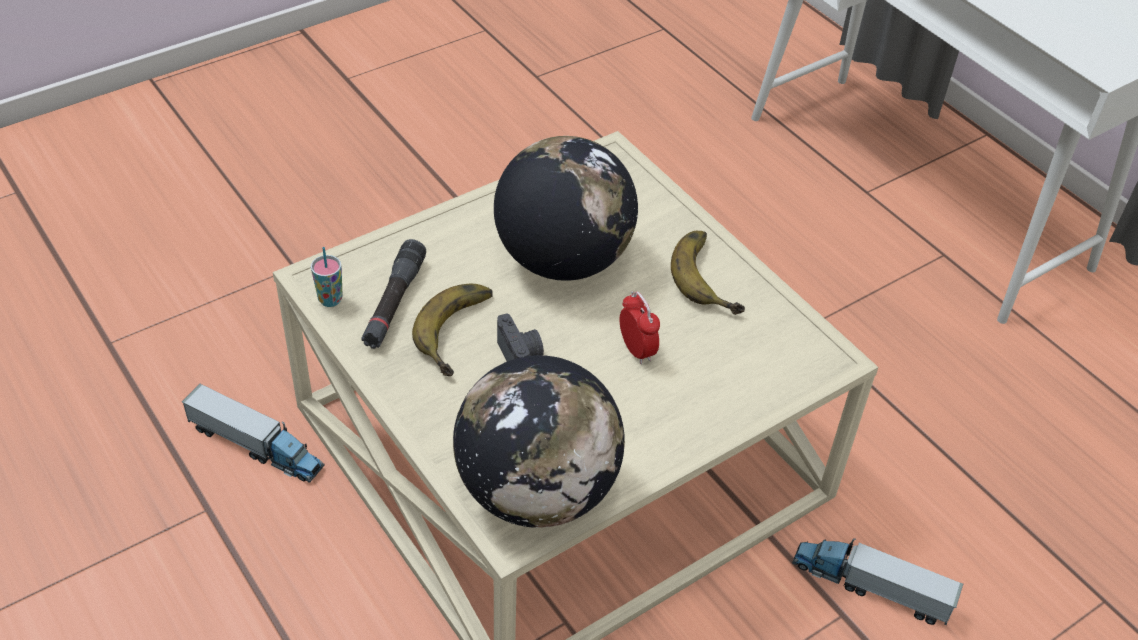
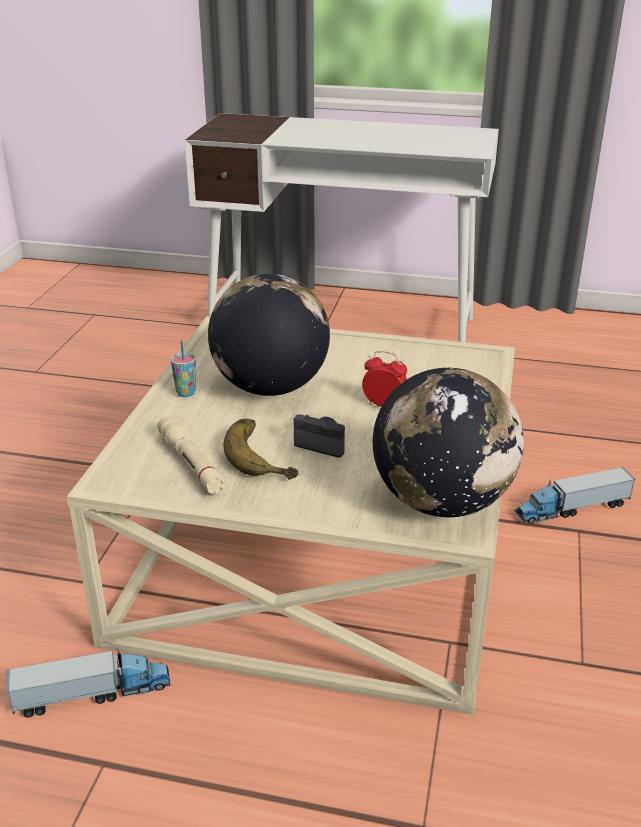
camera: 40 degrees left, 15 degrees down
(330, 300) = (140, 486): cup -> cup (186, 393)
(394, 302) = (191, 463): black flashlight -> beige flashlight
(712, 276) = (369, 352): banana -> none

